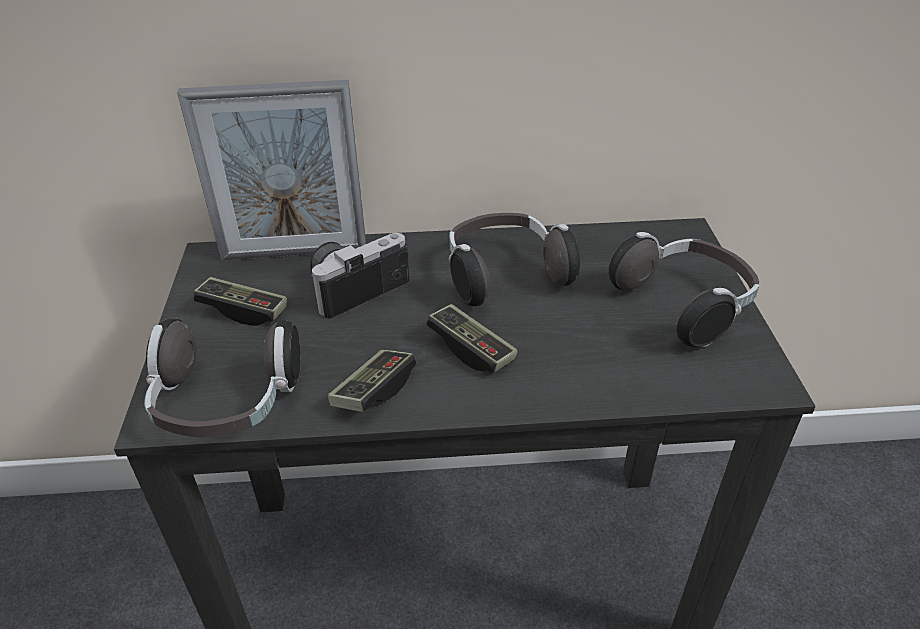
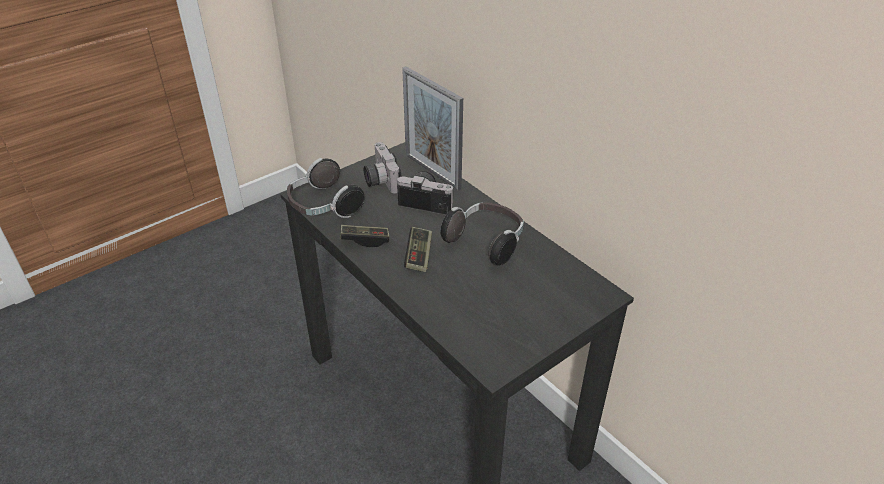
camera: 55 degrees right, 0 degrees up
(244, 311) = (380, 180): game controller -> camera
(685, 305) = (530, 316): headphones -> none

